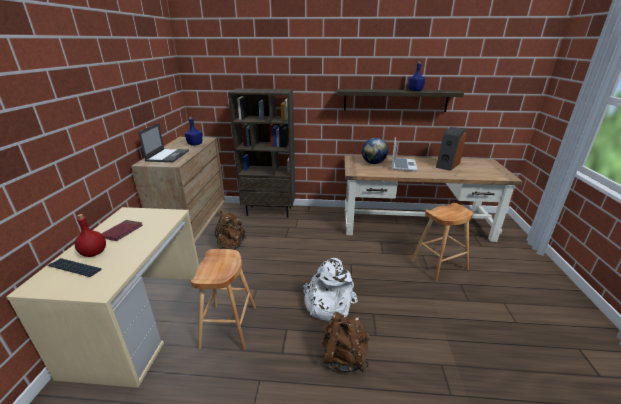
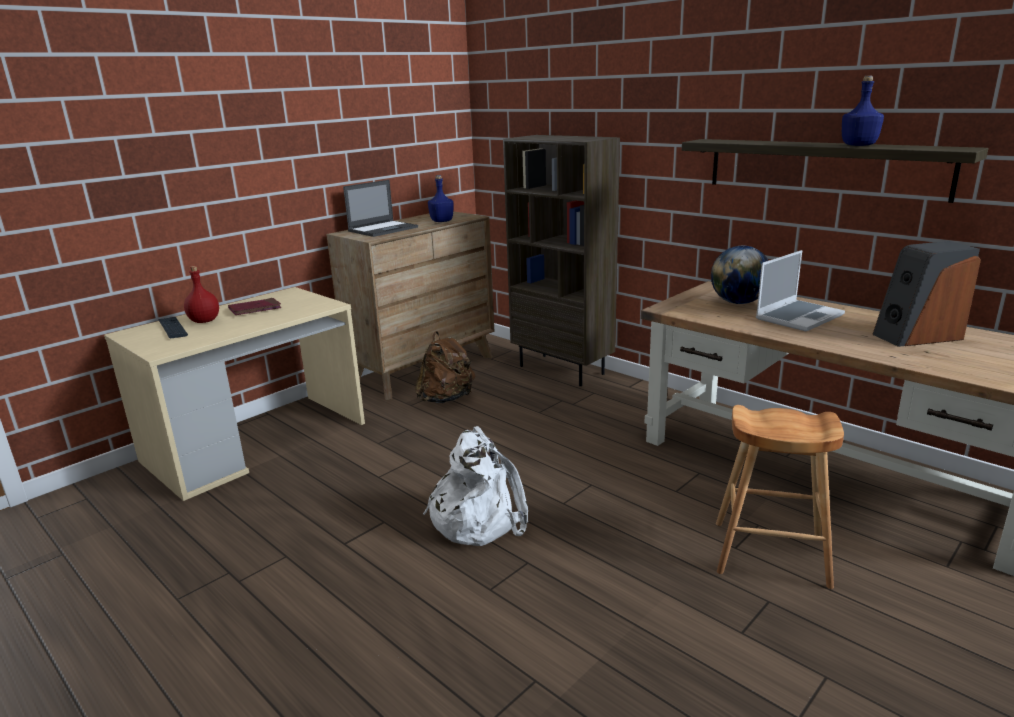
camera: 40 degrees right, 5 degrees down
(229, 326) = (327, 487): brown stool -> none
(344, 357) = (408, 589): brown backpack -> none

